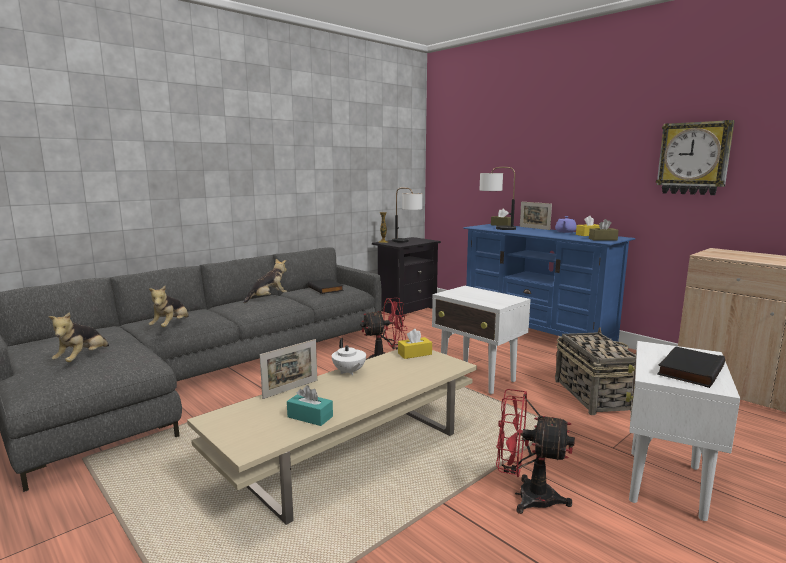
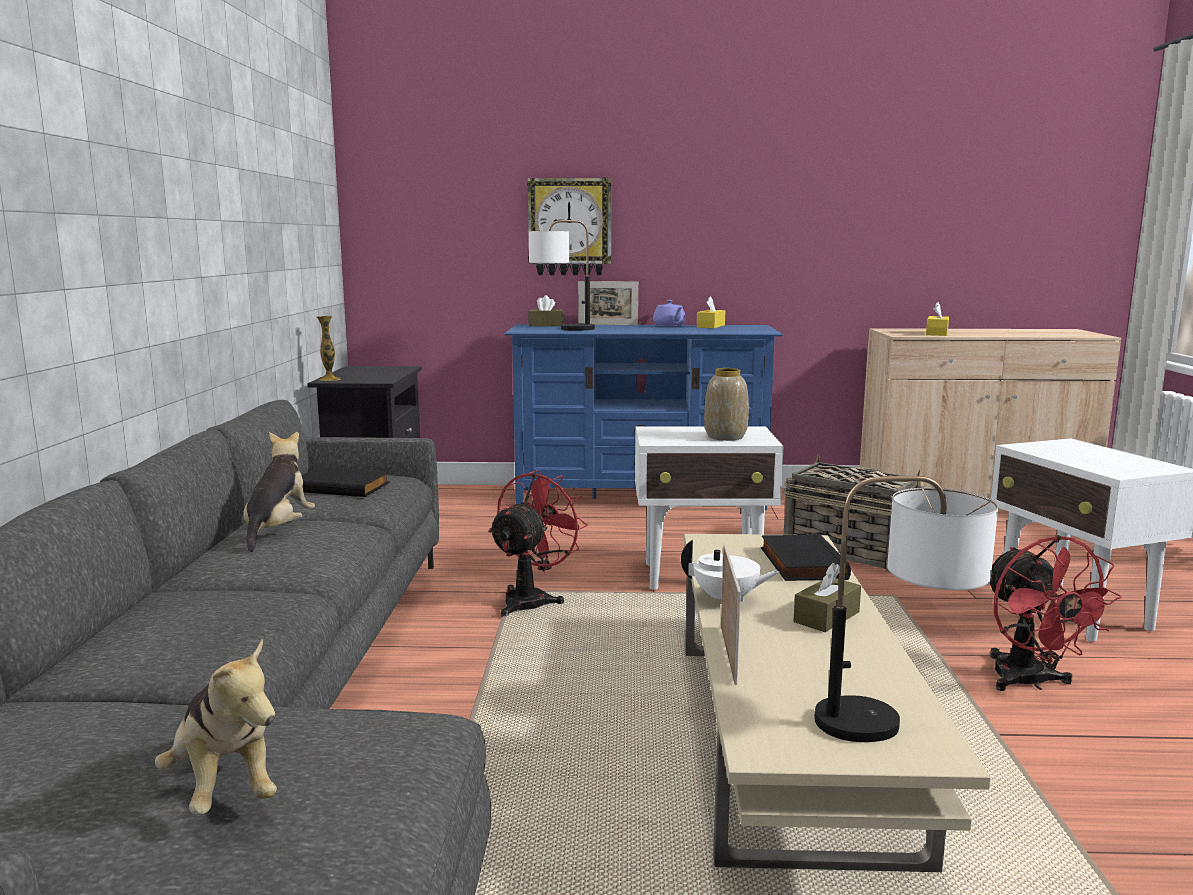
camera: 45 degrees left, 0 degrees up
(171, 326) = (233, 641): plush toy -> none
(310, 417) = (864, 673): turquoise tissue box -> none
(407, 242) = (372, 374): table lamp -> table lamp (896, 720)
(414, 354) = (728, 546): yellow tissue box -> yellow tissue box (936, 333)
(486, 299) = (726, 437): none -> vase
(526, 496) = (1030, 682): red fan -> red fan turned 75 degrees counterclockwise
(602, 239) = (752, 329): brown tissue box -> brown tissue box (826, 617)
(689, 370) = (1110, 459): black book -> black book (800, 563)
(693, 158) = (836, 209): wall clock -> wall clock (570, 227)

